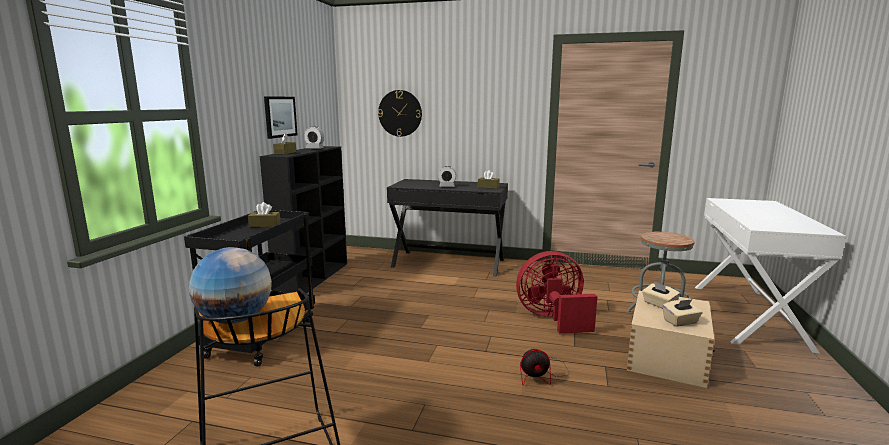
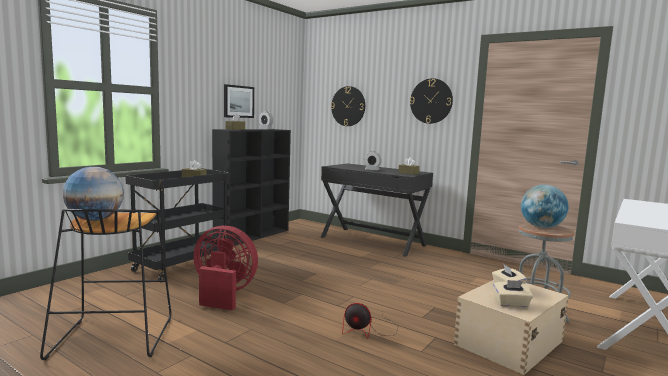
camera: 20 degrees right, 5 degrees down
(500, 106) = (431, 101): none -> wall clock
(553, 319) = (424, 295): red fan -> red fan (223, 294)
(662, 237) = (541, 227): none -> globe

